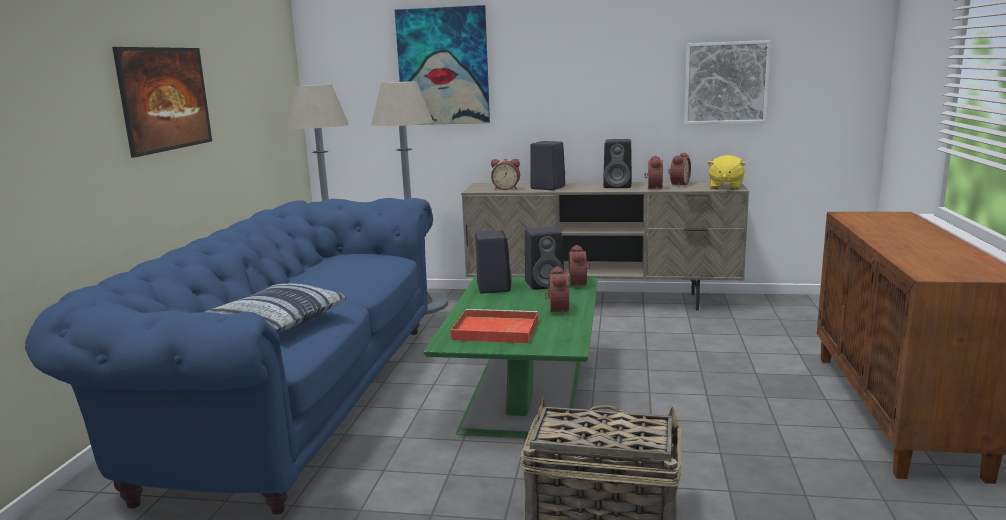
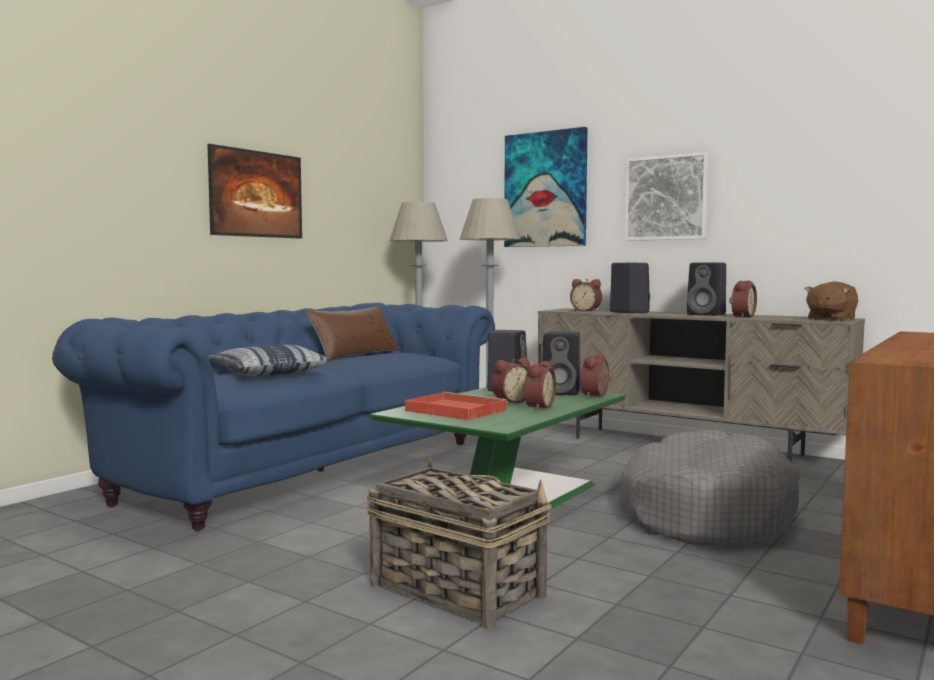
camera: 25 degrees right, 10 degrees down
(312, 268) = (355, 355): none -> brown pillow
(678, 184) = (779, 316): alarm clock -> alarm clock (510, 401)
(690, 374) = (704, 513): none -> grey dog bed
(725, 187) = (830, 319): yellow plush toy -> brown plush toy
(726, 83) = (847, 201): picture -> picture (666, 198)

